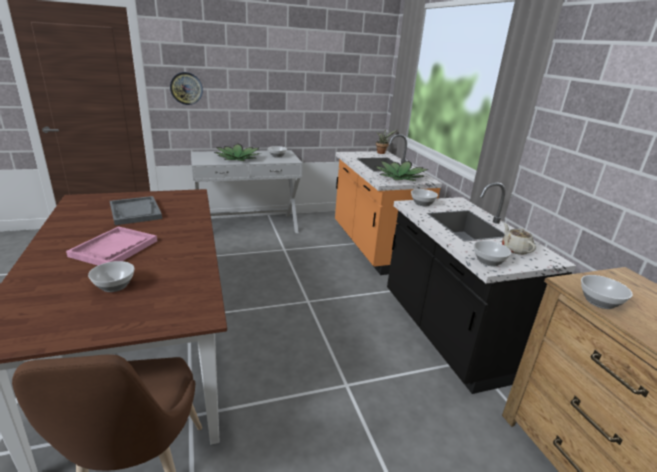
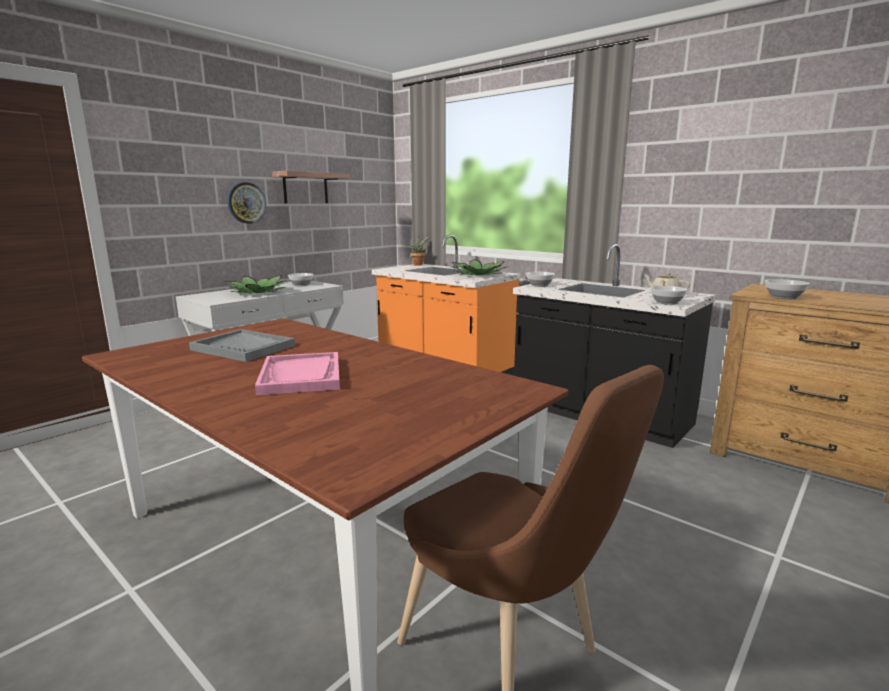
camera: 30 degrees left, 10 degrees down
(113, 286) = (383, 397): bowl -> none
(186, 88) = (161, 205): wall clock -> wall clock (246, 203)
(301, 79) = (305, 188): none -> shelf

